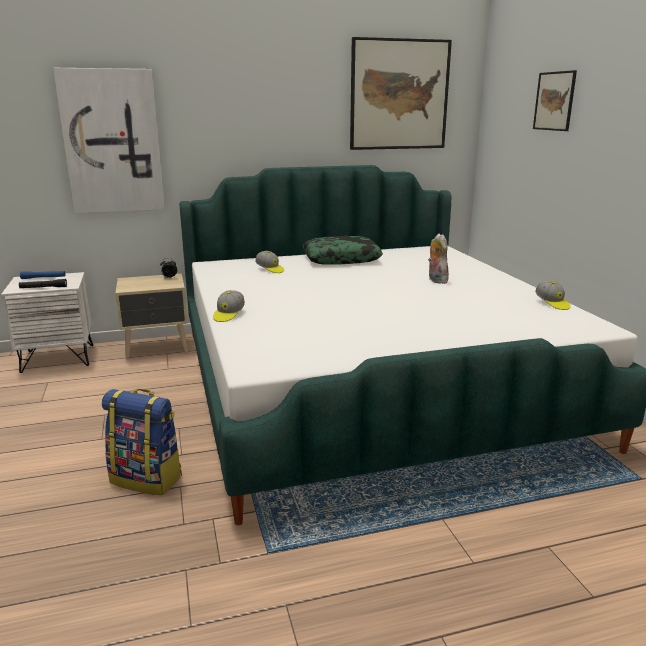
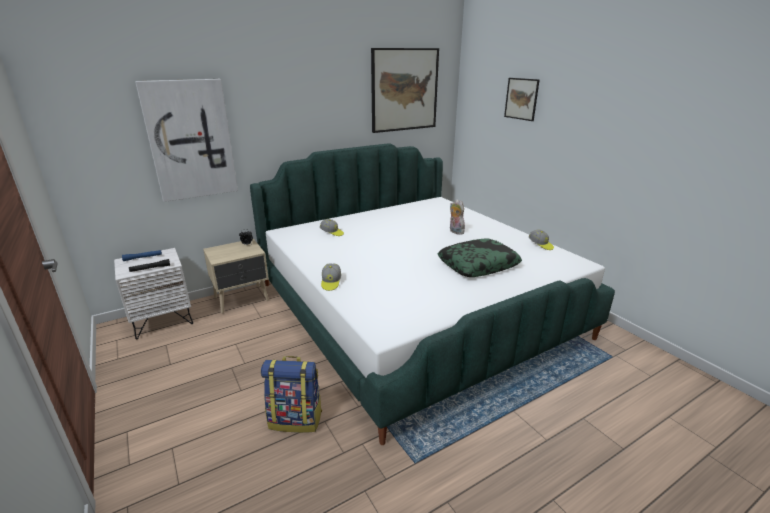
camera: 15 degrees left, 5 degrees up
(341, 259) = (377, 217): pillow -> pillow (478, 265)

